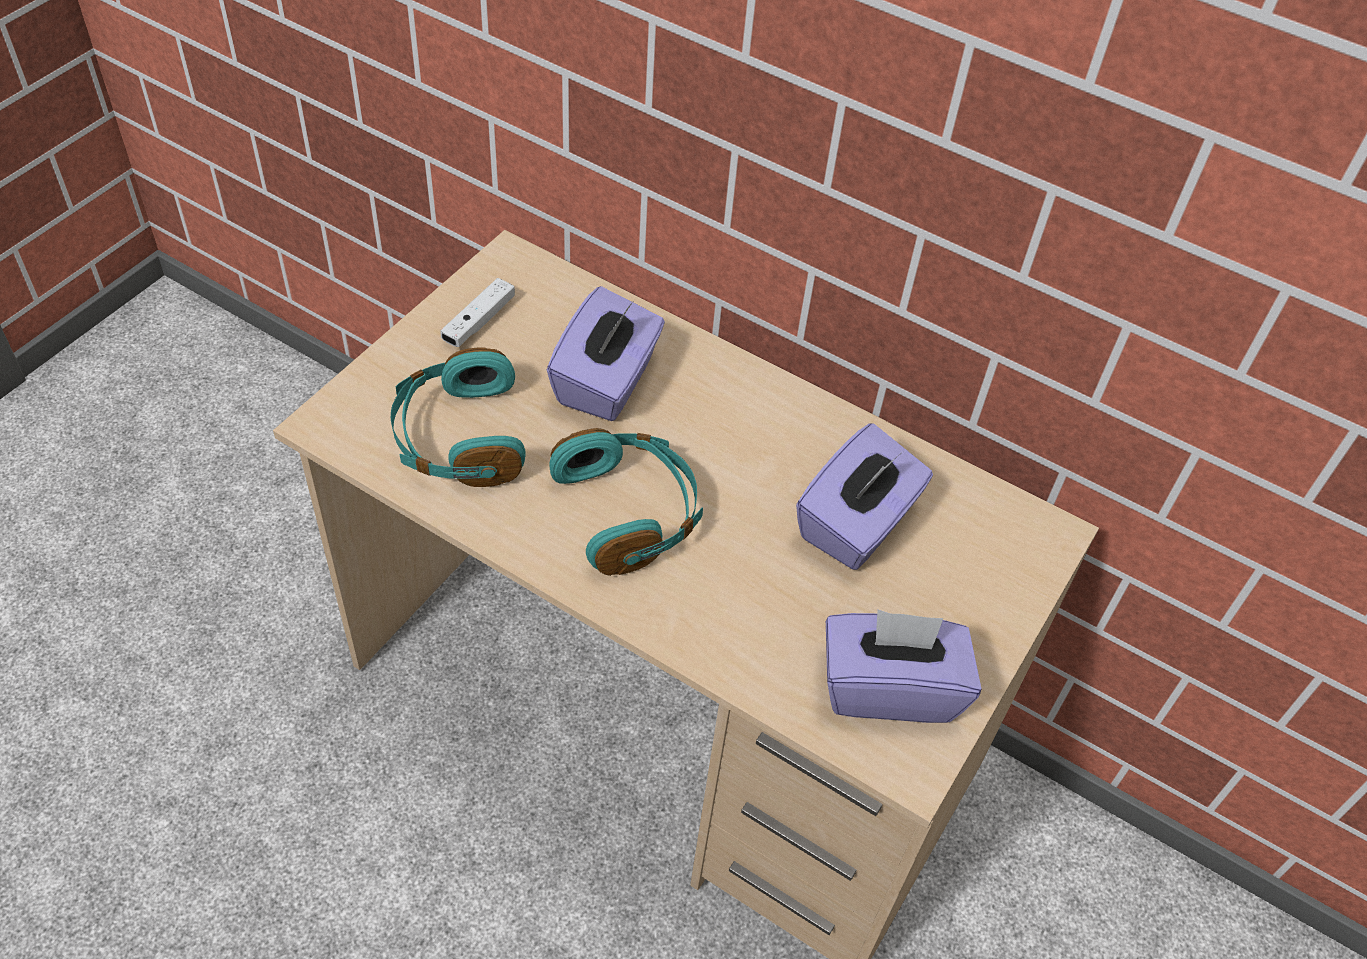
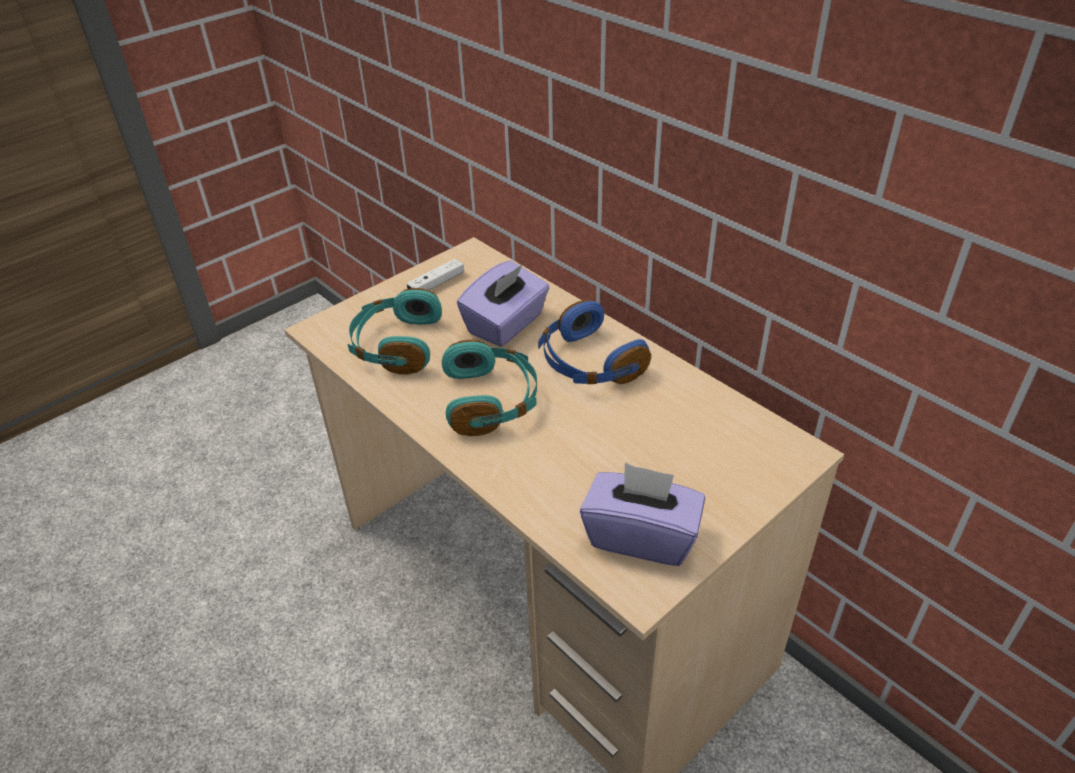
camera: 20 degrees right, 10 degrees down
(742, 433) = (588, 363): none -> blue headphones
(857, 524) = (653, 428): purple tissue box -> none

